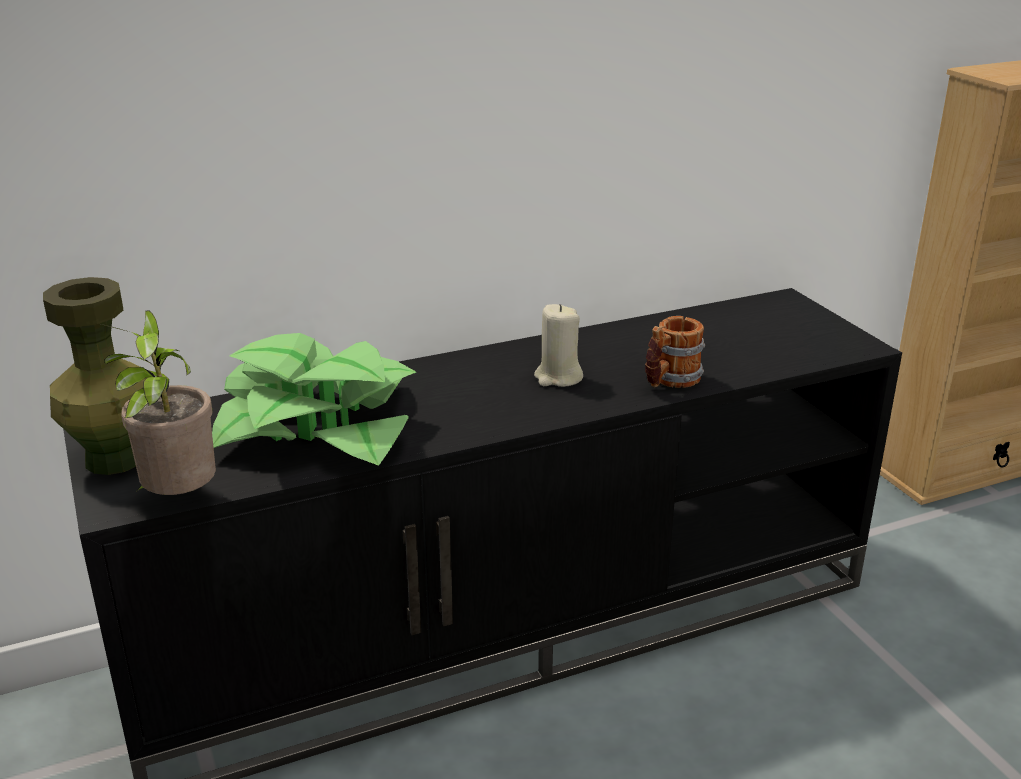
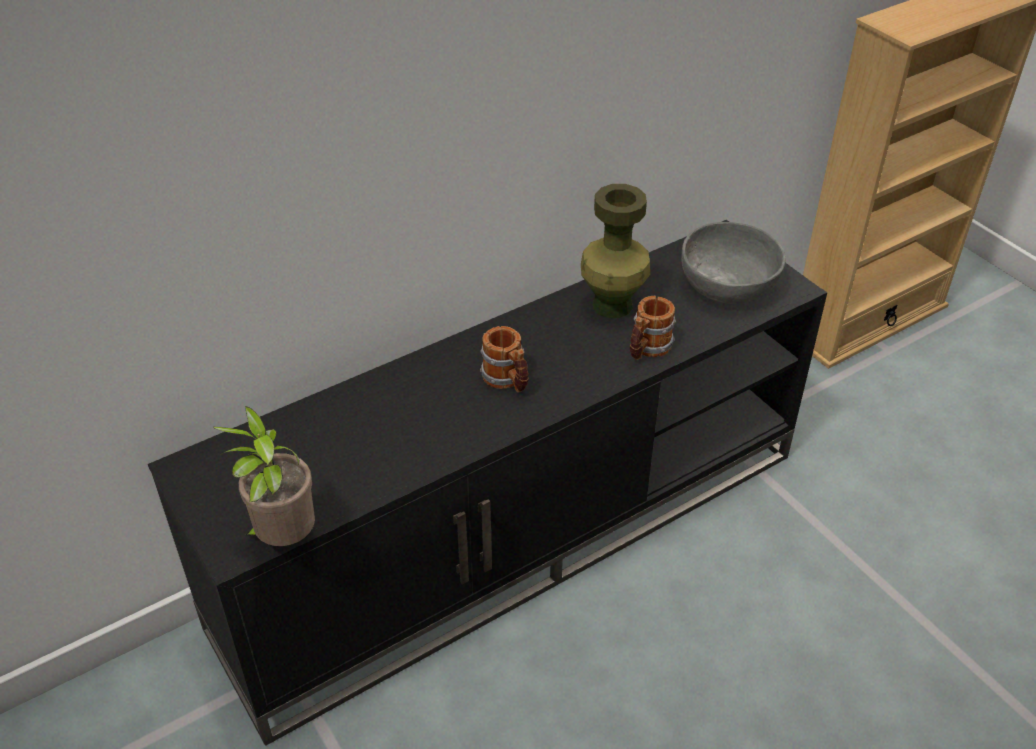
camera: 10 degrees left, 15 degrees up
(115, 459) = (211, 499): green vase -> green vase (612, 305)
(318, 424) = (369, 436): potted plant -> none
(496, 392) = (507, 381): none -> mug
(558, 377) = (554, 356): beige candle -> none
(782, 337) = (728, 285): none -> grey bowl

